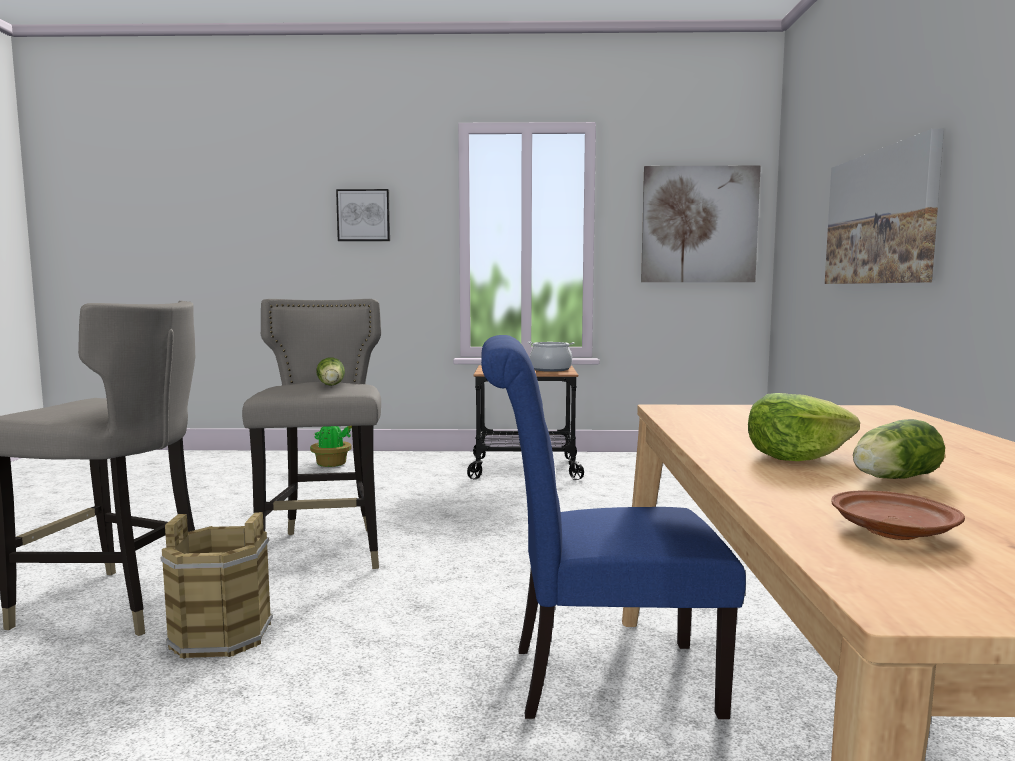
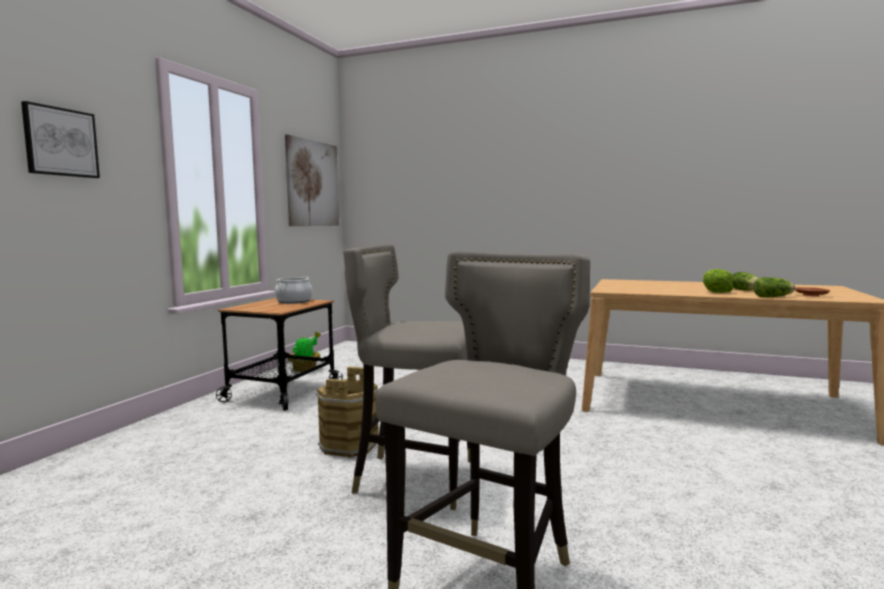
camera: 70 degrees left, 0 degrees up
(221, 635) = (574, 523): brown bucket -> brown bucket (348, 445)
(331, 385) = (430, 323): lettuce -> lettuce (774, 297)
(333, 464) = (114, 462): potted plant -> potted plant (305, 369)
(598, 679) = (643, 425): blue chair -> none
(880, 217) = (478, 192): picture -> none

